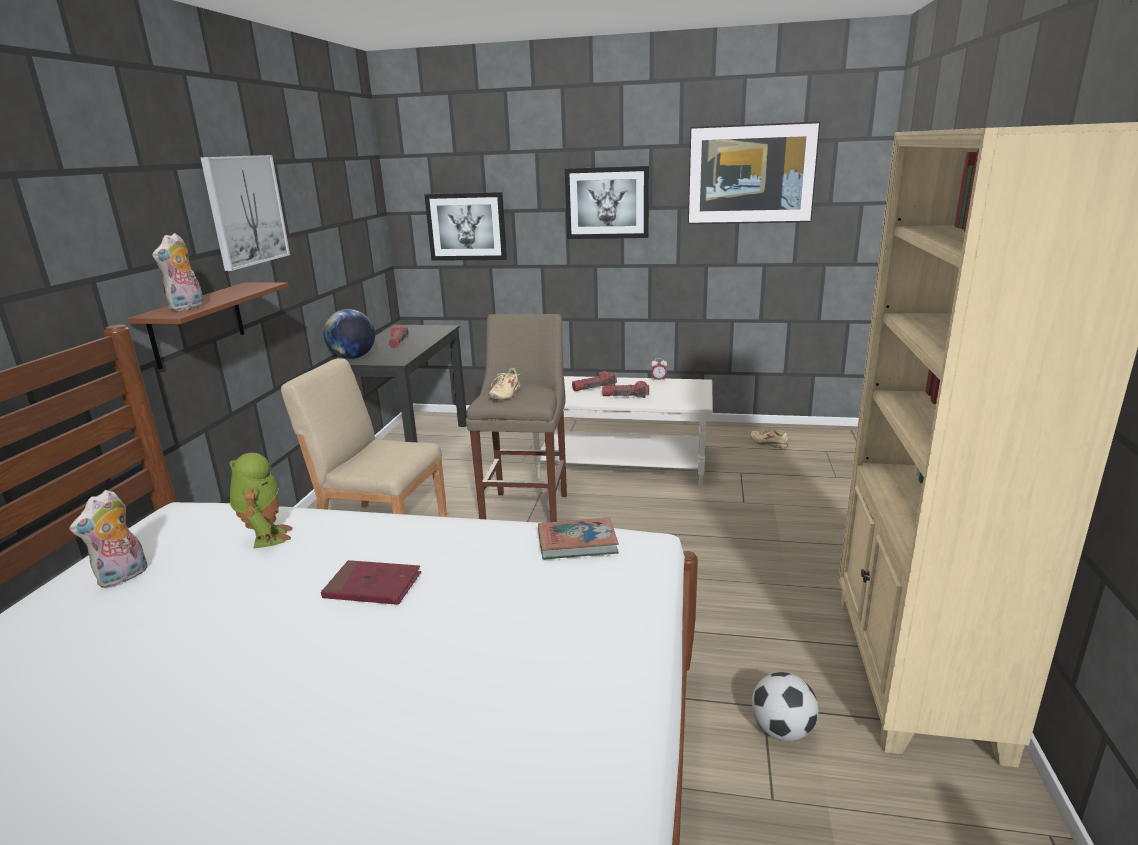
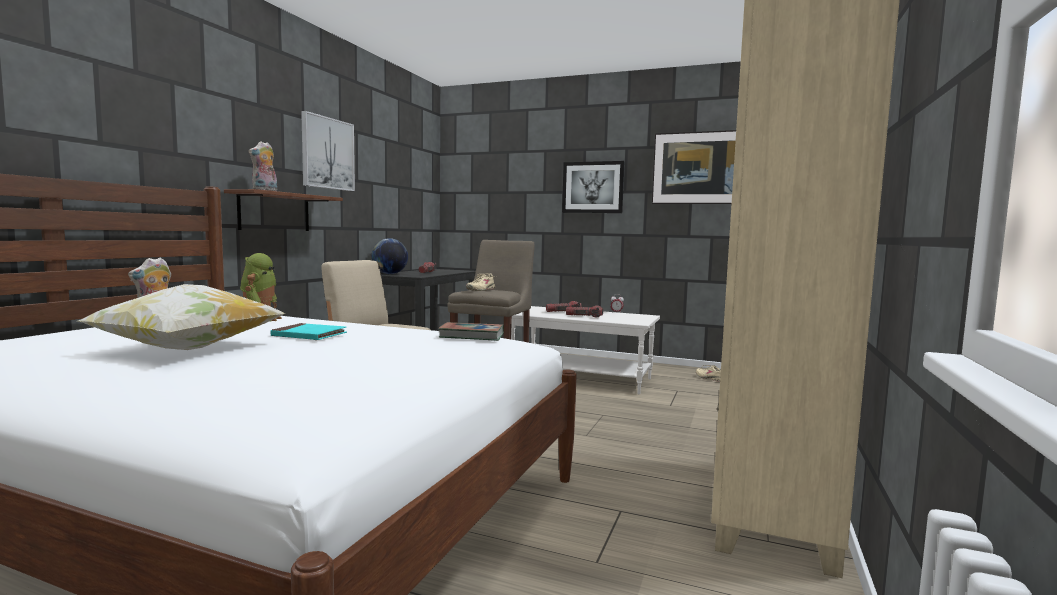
camera: 10 degrees right, 15 degrees down
(242, 671) = (188, 349): none -> pillow
(373, 586) = (309, 335): red book -> turquoise book
(466, 226) = (492, 202): picture -> none
(782, 730) = (629, 525): football -> none

